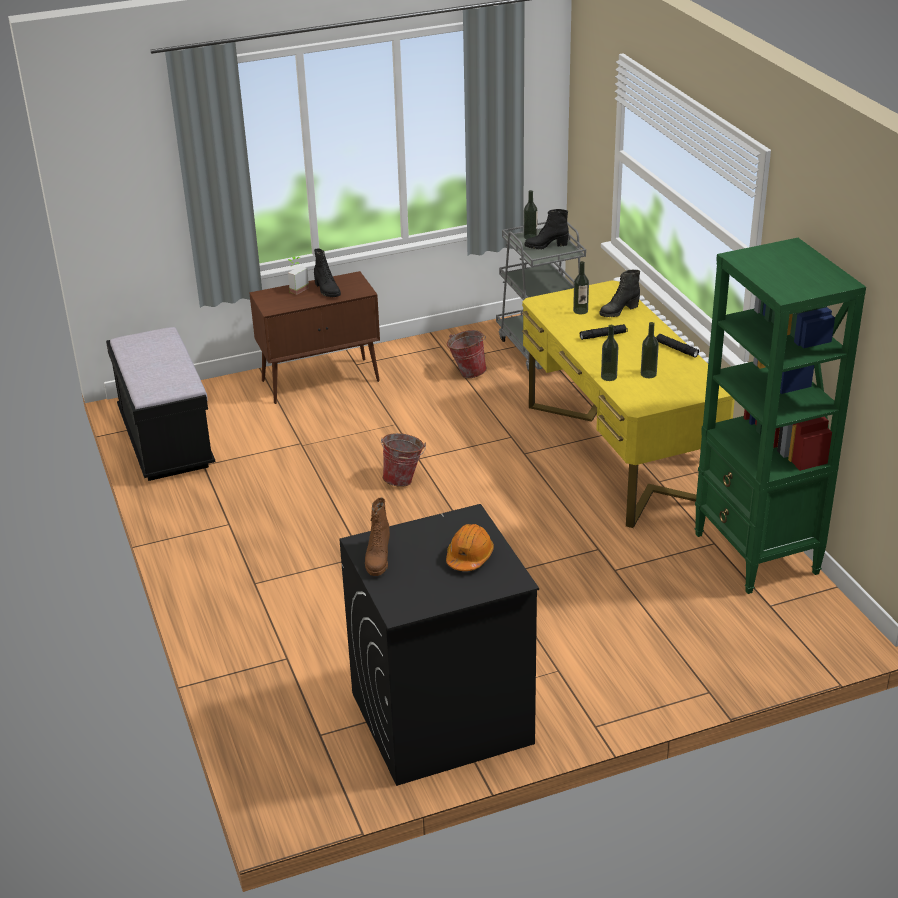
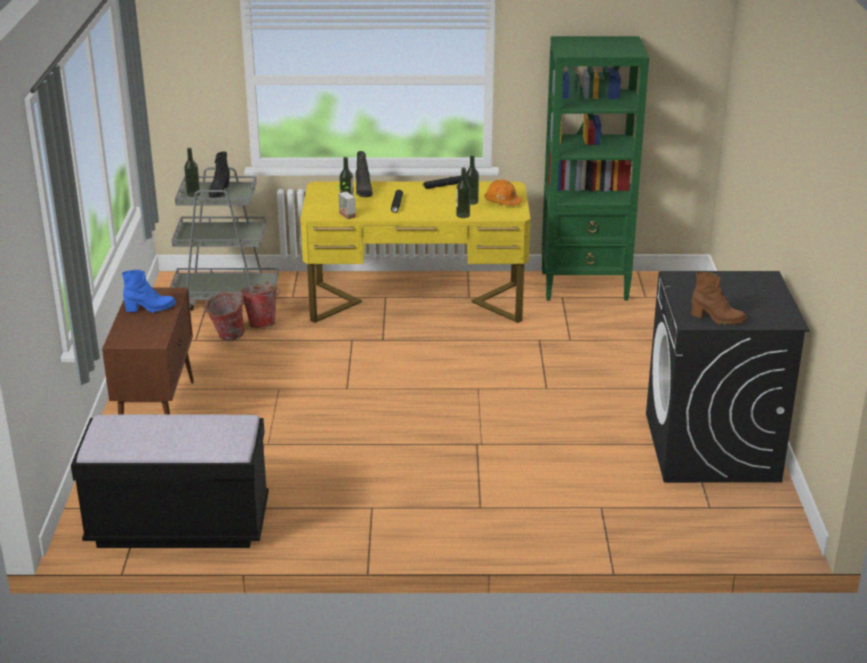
camera: 70 degrees left, 5 degrees down
(296, 289) = (127, 323): potted plant -> potted plant (344, 216)
(327, 290) = (150, 309): black boot -> blue boot
(404, 480) = (375, 401): bucket -> bucket (262, 323)
(469, 557) = (730, 286): orange hard hat -> orange hard hat (502, 202)

